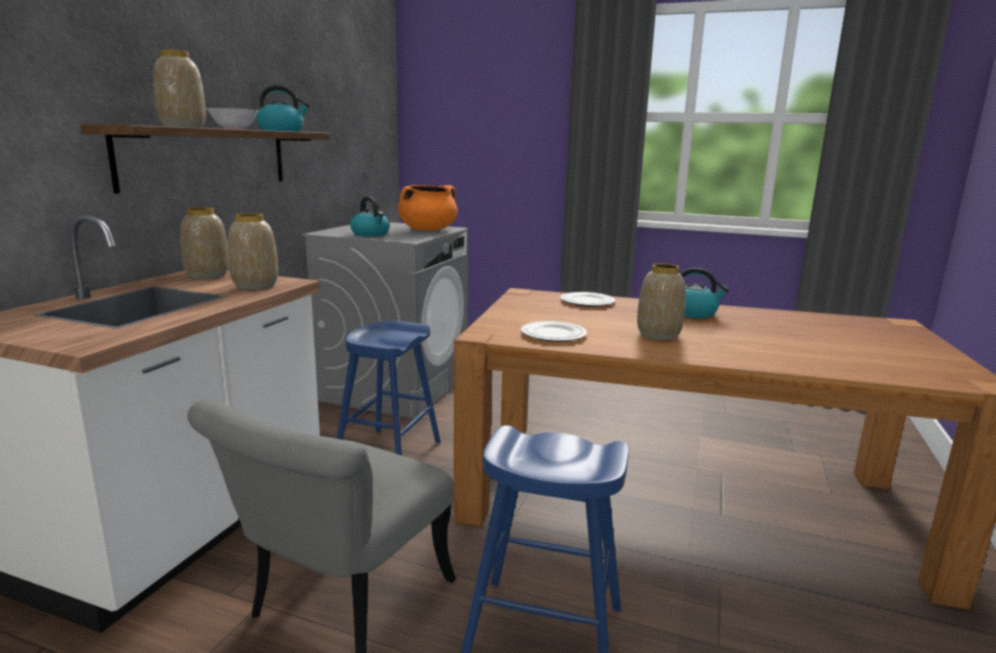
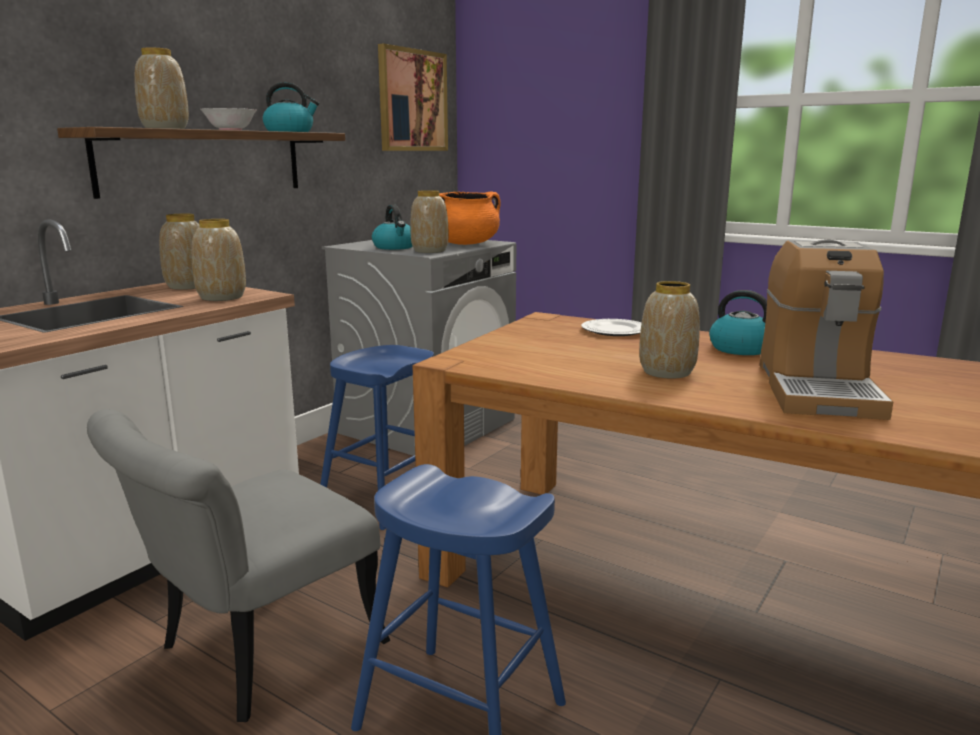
camera: 15 degrees right, 0 degrees up
(366, 104) = (412, 101): none -> picture
(406, 237) = (430, 251): none -> vase
(553, 334) = (533, 365): plate -> none
(772, 342) = (816, 389): none -> coffee machine

